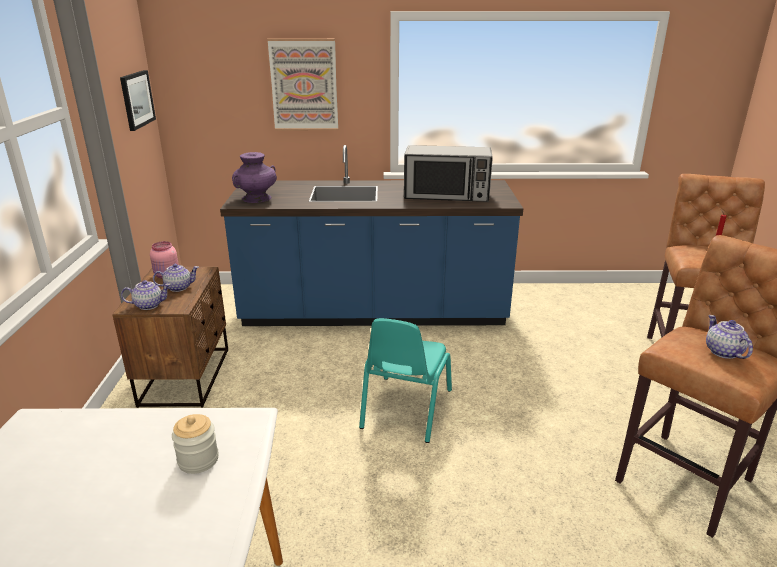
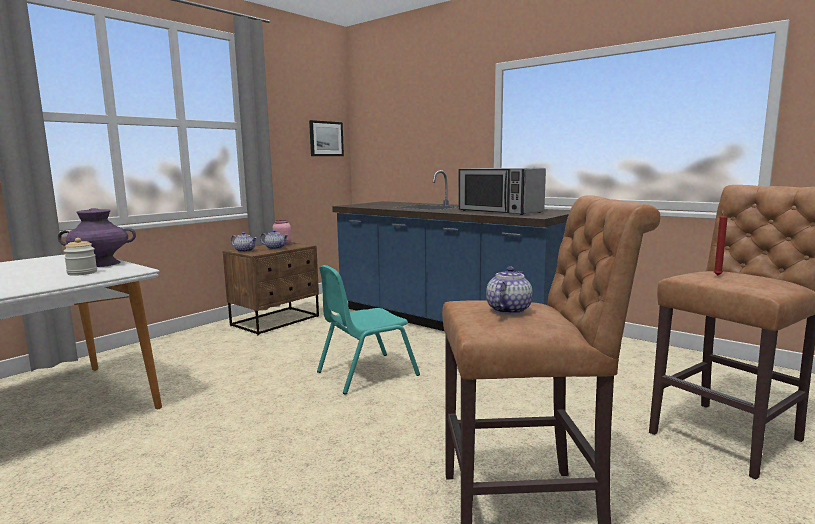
camera: 40 degrees right, 15 degrees down
(257, 198) = (366, 205): purple vase -> purple vase (101, 264)
(304, 85) = (434, 129): picture -> none

